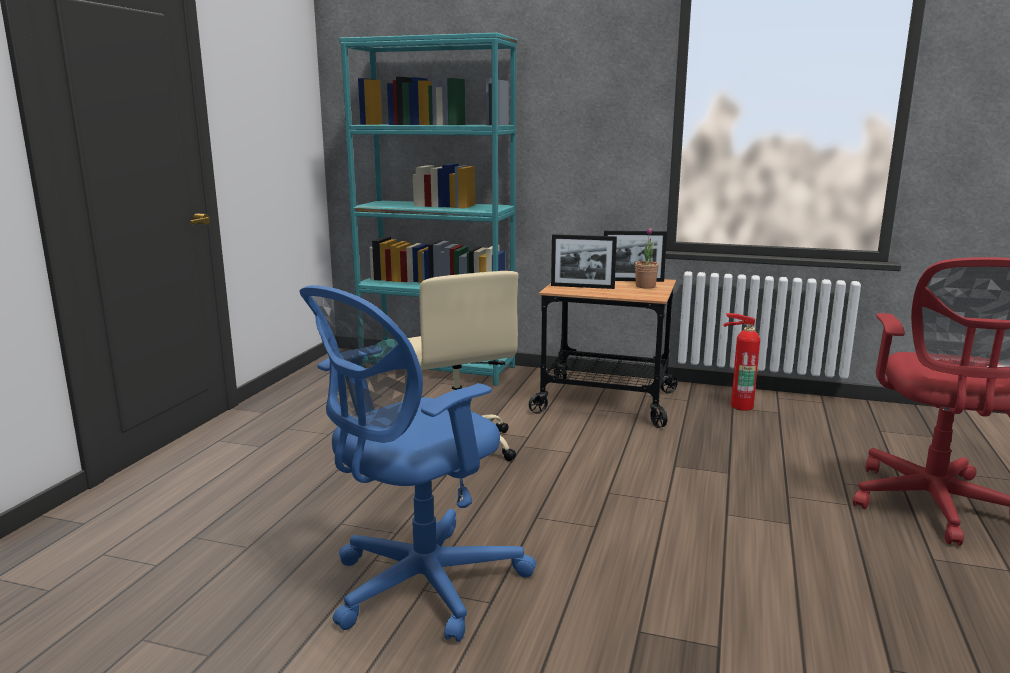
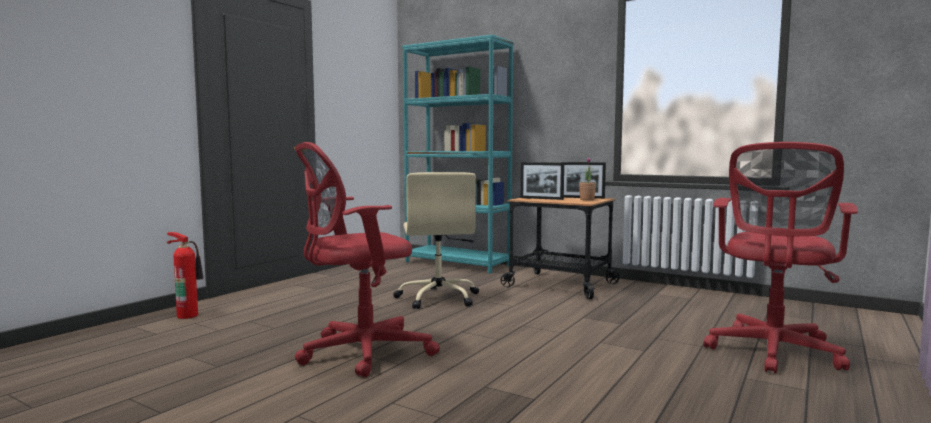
camera: 15 degrees right, 10 degrees down
(418, 587) = (359, 353): blue office chair -> red office chair
(739, 405) = (662, 293): fire extinguisher -> fire extinguisher (188, 315)

